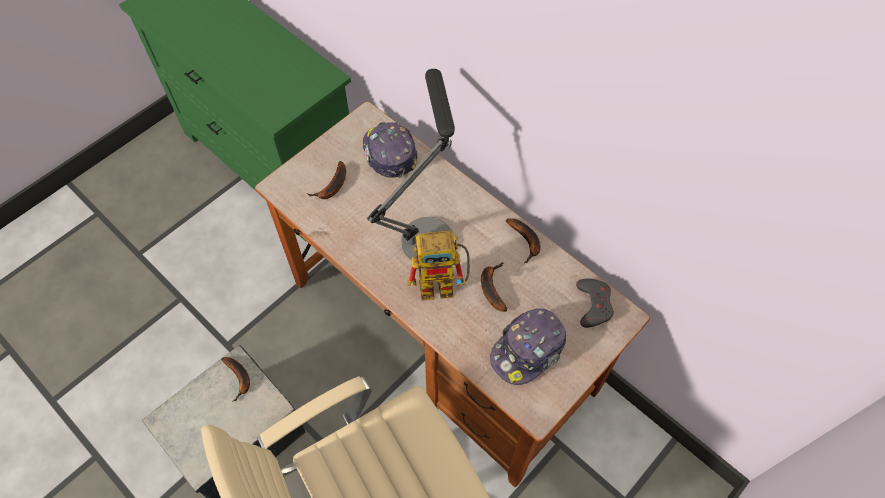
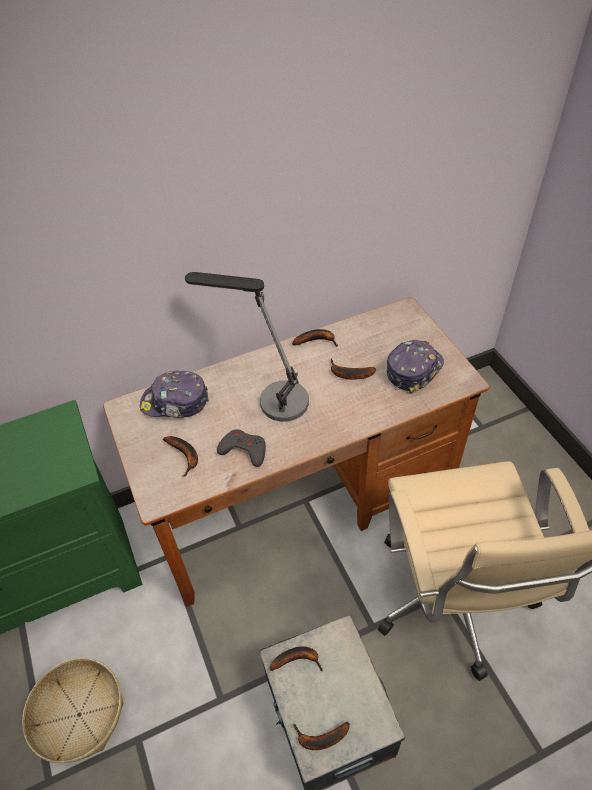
camera: 65 degrees left, 10 degrees down
(177, 420) = (320, 738): none -> banana
(188, 249) = (79, 714): none -> basket
(444, 284) = (331, 403): toy robot -> none
(528, 350) = (413, 369): cap -> cap turned 120 degrees counterclockwise
(593, 304) = (390, 321): grey game controller -> grey game controller (244, 450)

